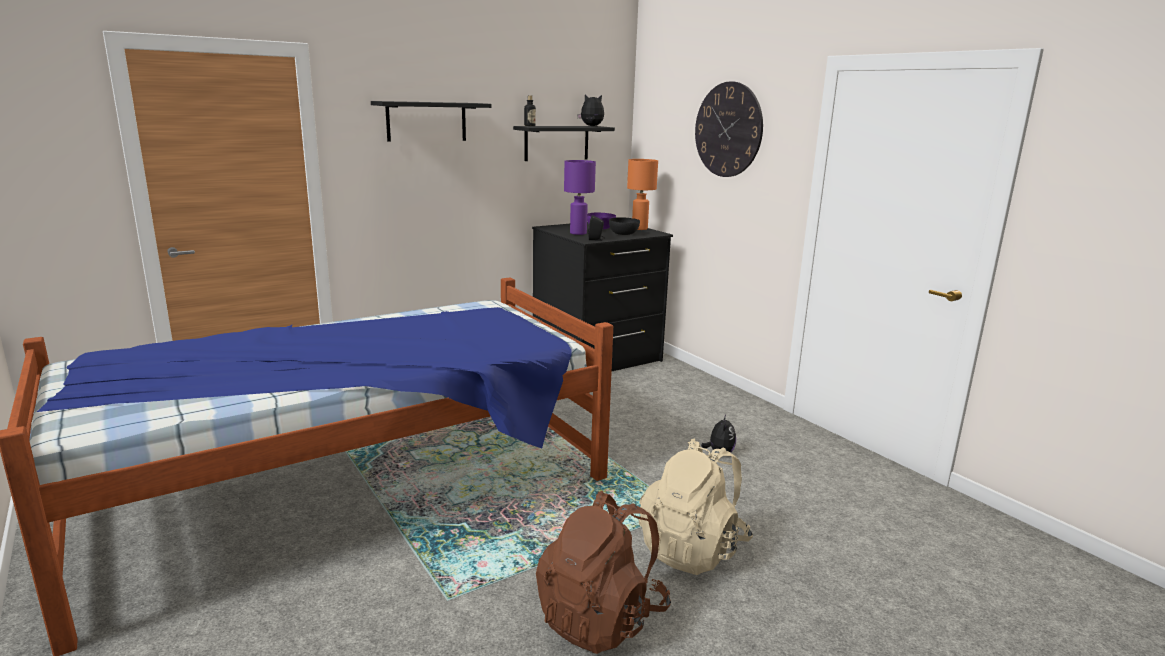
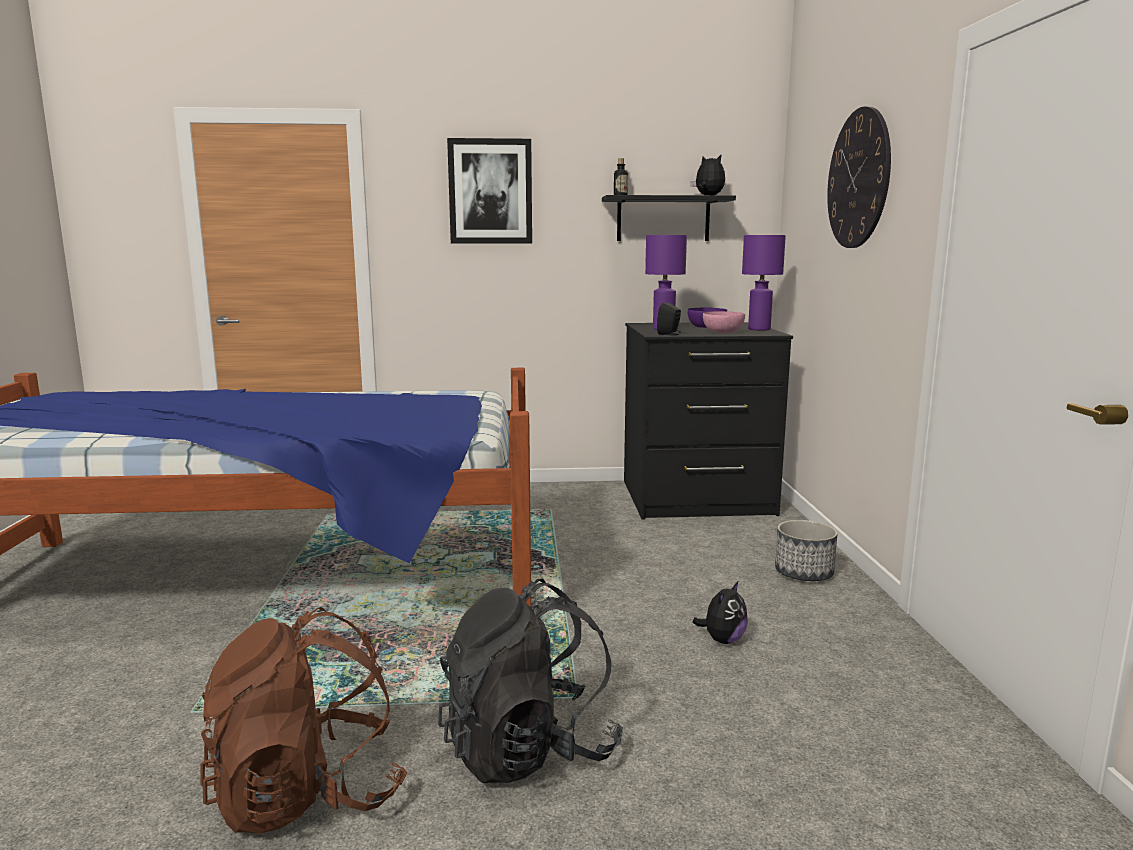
camera: 30 degrees right, 5 degrees down
(426, 121) = (490, 192): black shelf -> picture
(624, 233) = (723, 332): black bowl -> pink bowl
(640, 229) = (759, 329): orange table lamp -> purple table lamp
(693, 549) = (529, 750): beige backpack -> black backpack
(717, 399) = (804, 573): none -> planter

